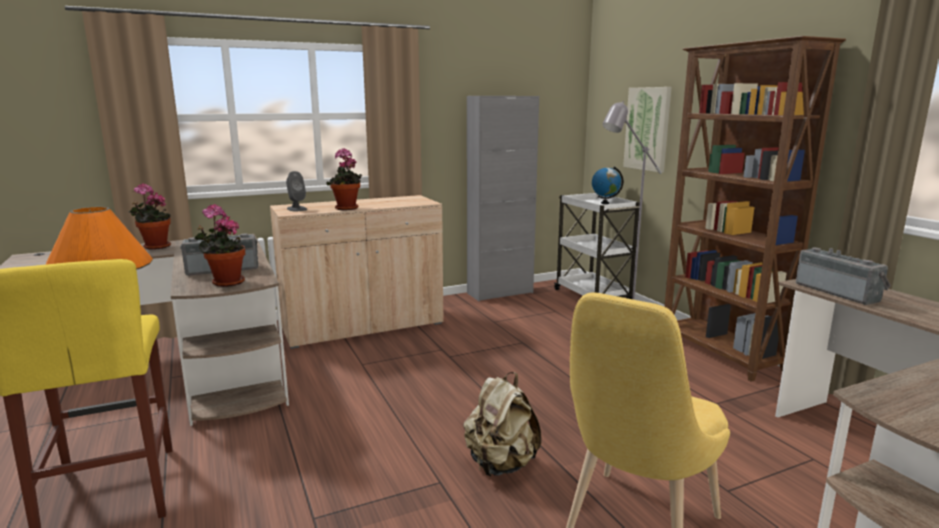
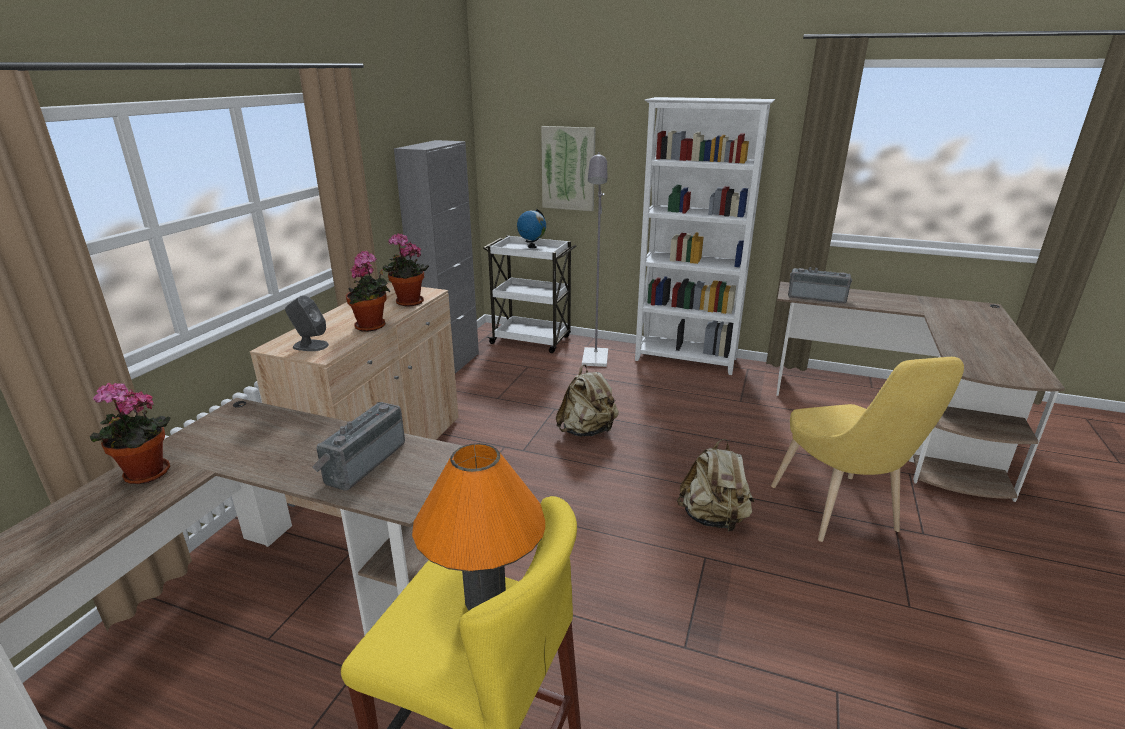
camera: 45 degrees left, 10 degrees up
(225, 283) = (422, 476): potted plant -> potted plant (408, 303)
(518, 365) = (587, 431): none -> beige backpack
(720, 353) = (686, 360): brown bookcase -> white bookcase

